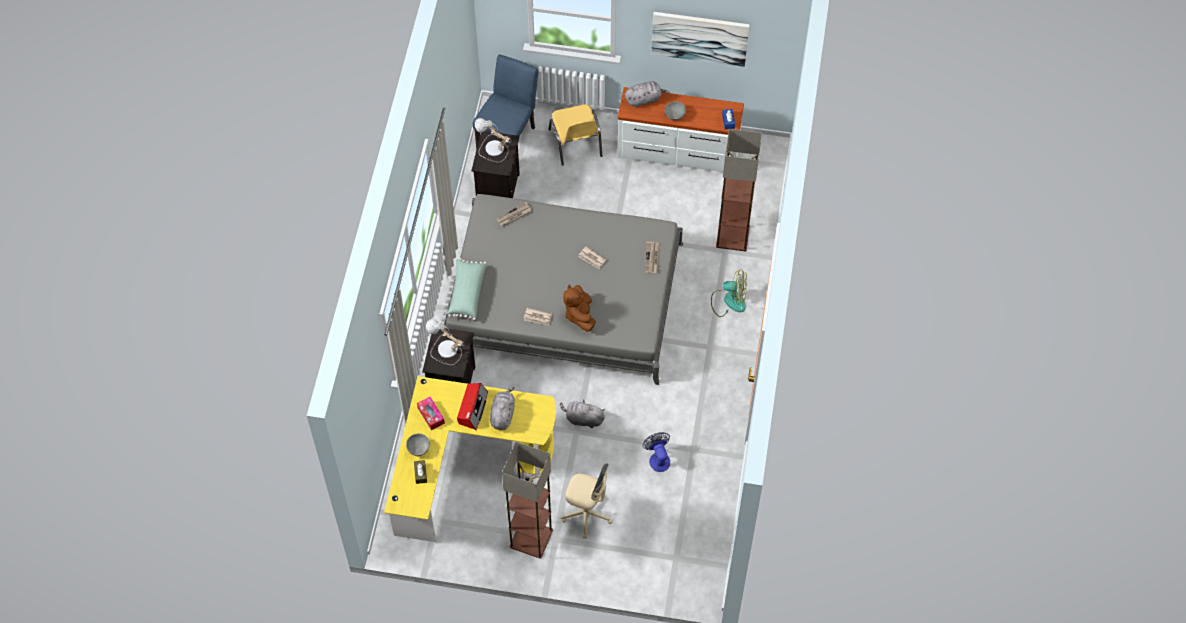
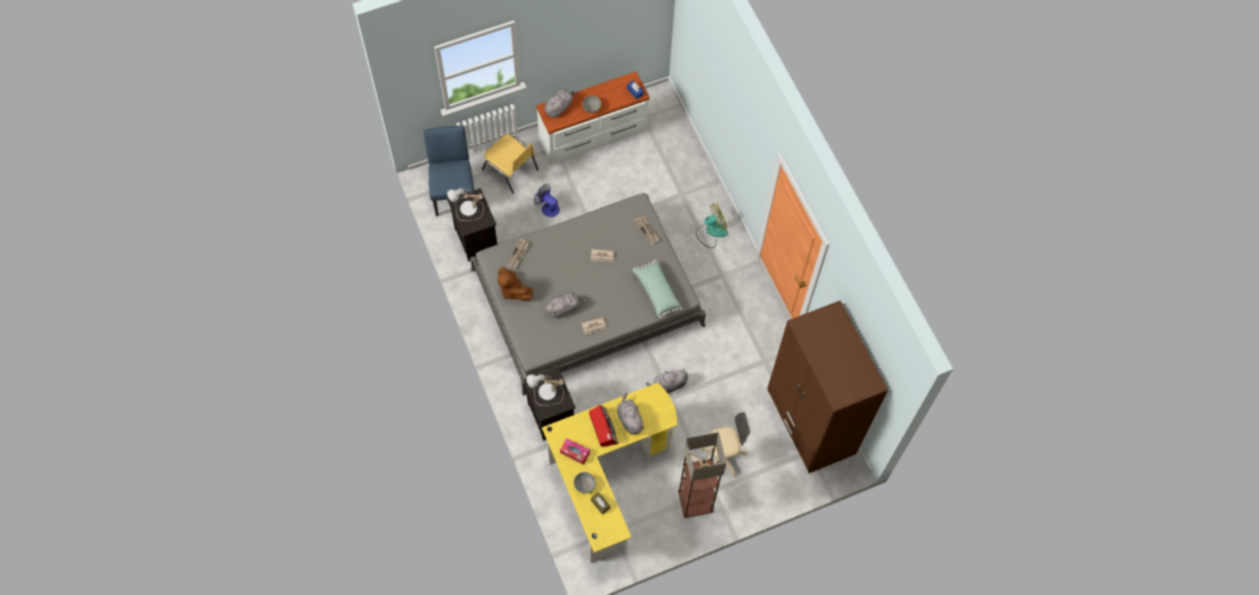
camera: 35 degrees left, 5 degrees up
(466, 293) = (525, 337): green pillow -> green pillow (656, 291)
(521, 286) = (564, 308): none -> grey plush toy
(579, 315) = (624, 306): brown plush toy -> brown plush toy (513, 290)
(658, 458) = (744, 383): fan -> fan (547, 207)
(696, 531) = (810, 423): none -> brown wardrobe
(699, 38) = (589, 35): picture -> none
(732, 236) = (679, 180): floor lamp -> none

